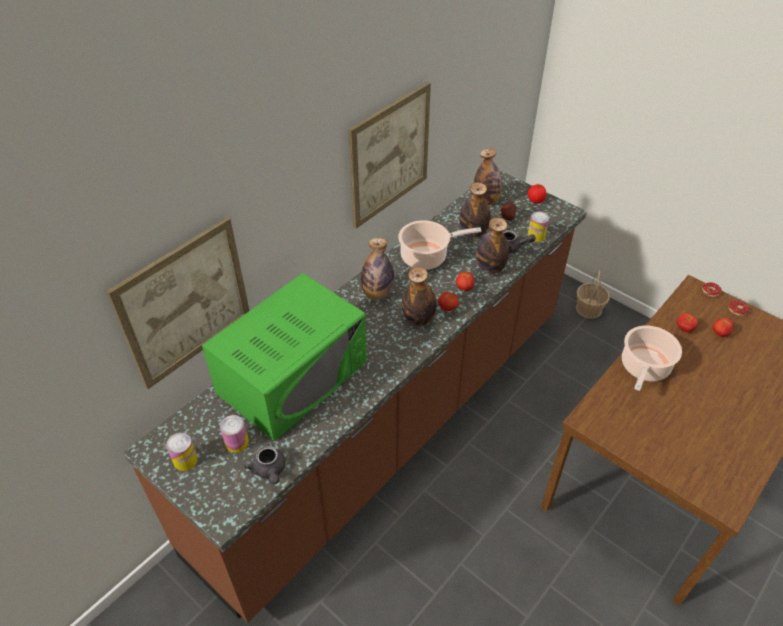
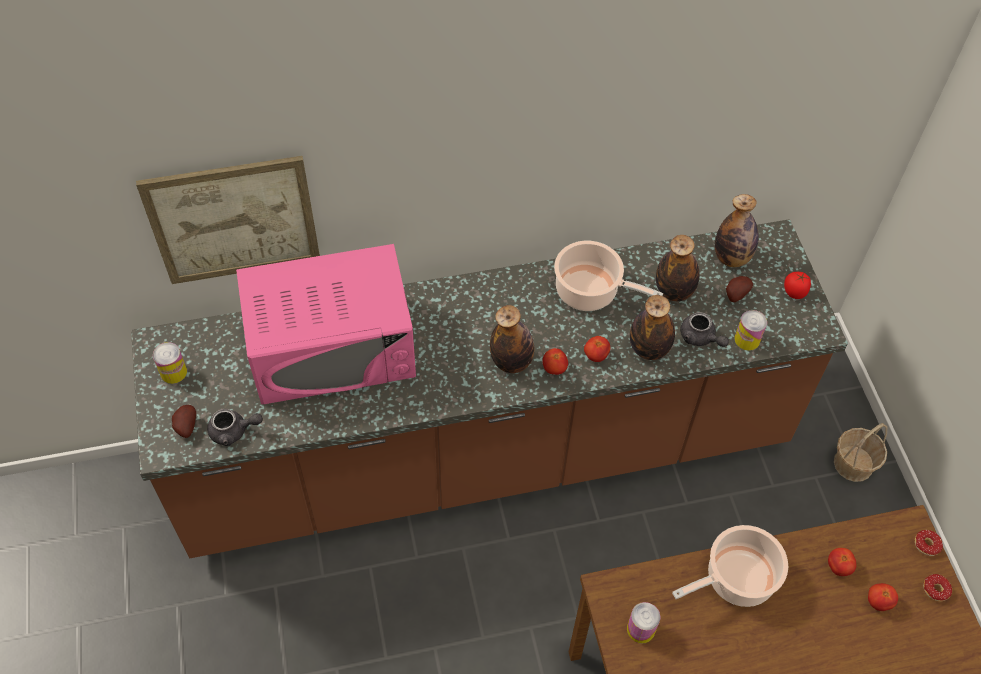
camera: 35 degrees right, 10 degrees up
(228, 491) = (185, 427): none -> potato
(237, 442) = (229, 384): can -> can (641, 629)
(269, 471) = (233, 431): grey teapot -> grey teapot turned 105 degrees counterclockwise
(293, 376) = (332, 348): green microwave -> pink microwave
(377, 294) = (495, 305): bottle -> none
(389, 155) = (576, 154): picture -> none

